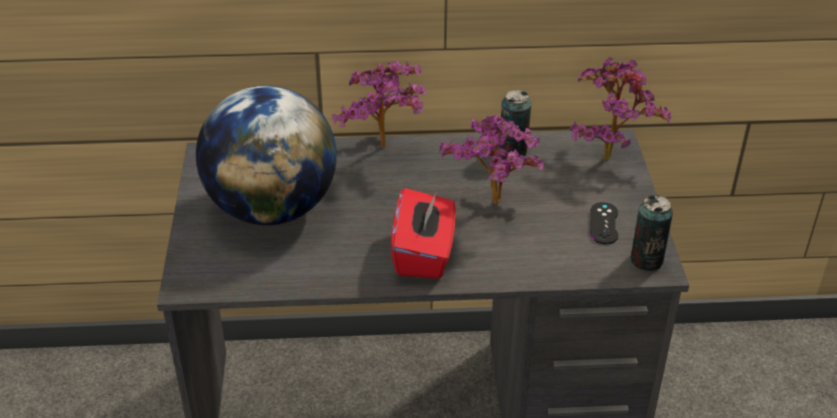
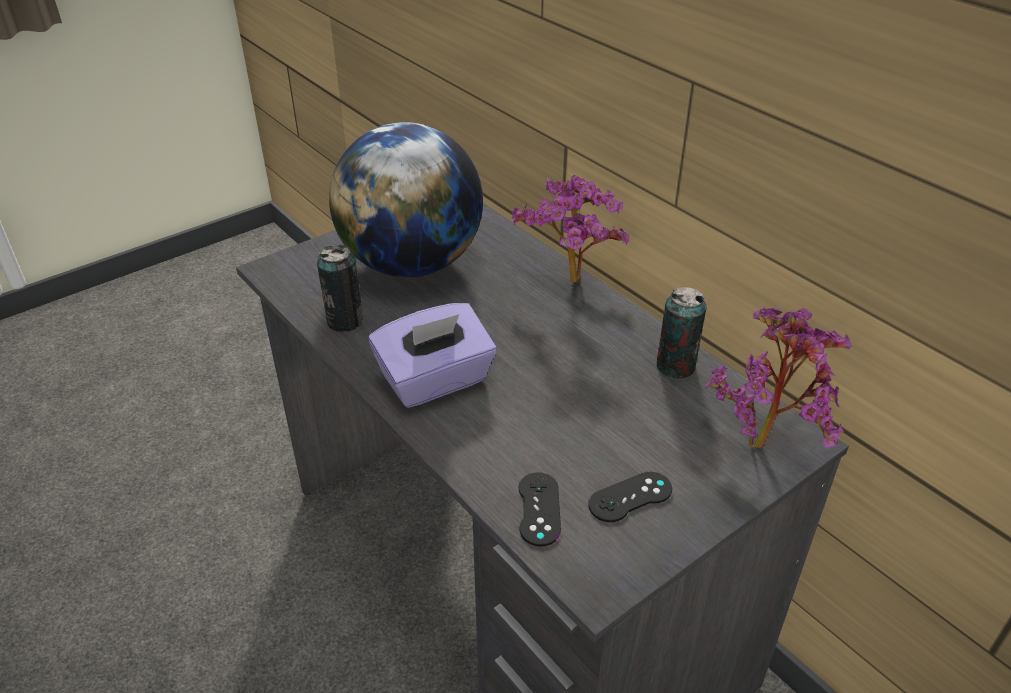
camera: 55 degrees right, 0 degrees up
(424, 254) = (435, 381): red tissue box -> purple tissue box
(493, 207) = (562, 395): potted plant -> none
(582, 262) = (539, 509): none -> black game controller
(646, 260) = (600, 568): can -> can (345, 321)

